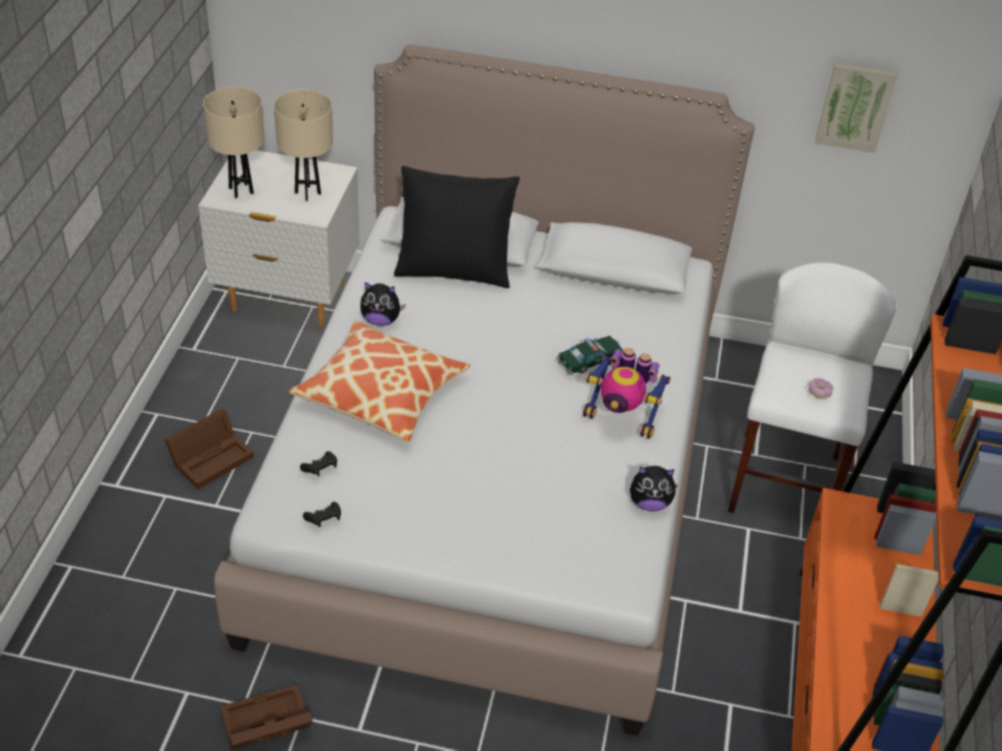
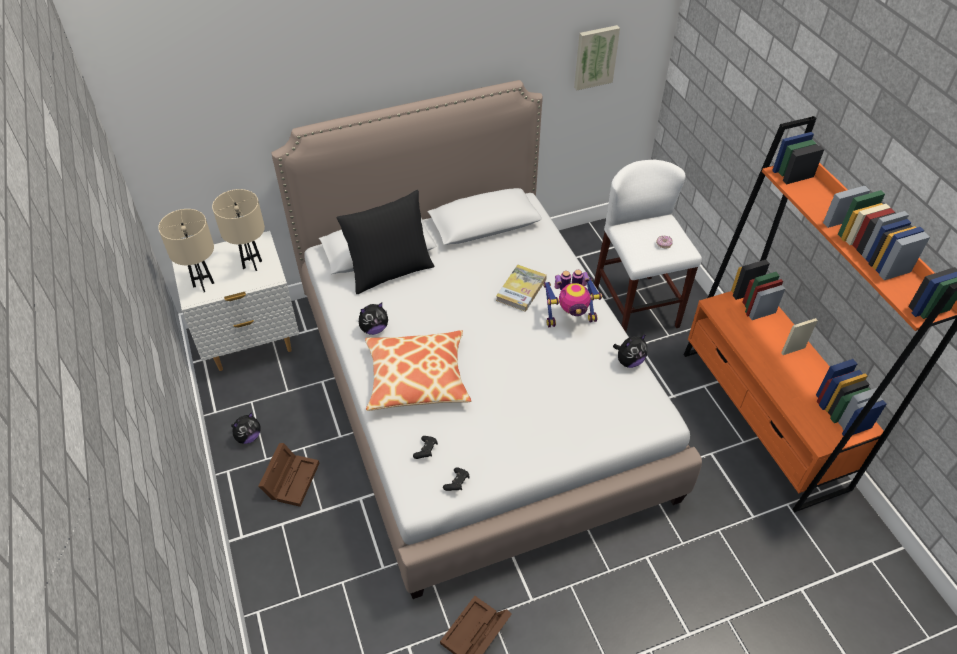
camera: 30 degrees left, 5 degrees up
(205, 391) = (248, 437): none -> plush toy
(590, 360) = (521, 290): toy car -> book

